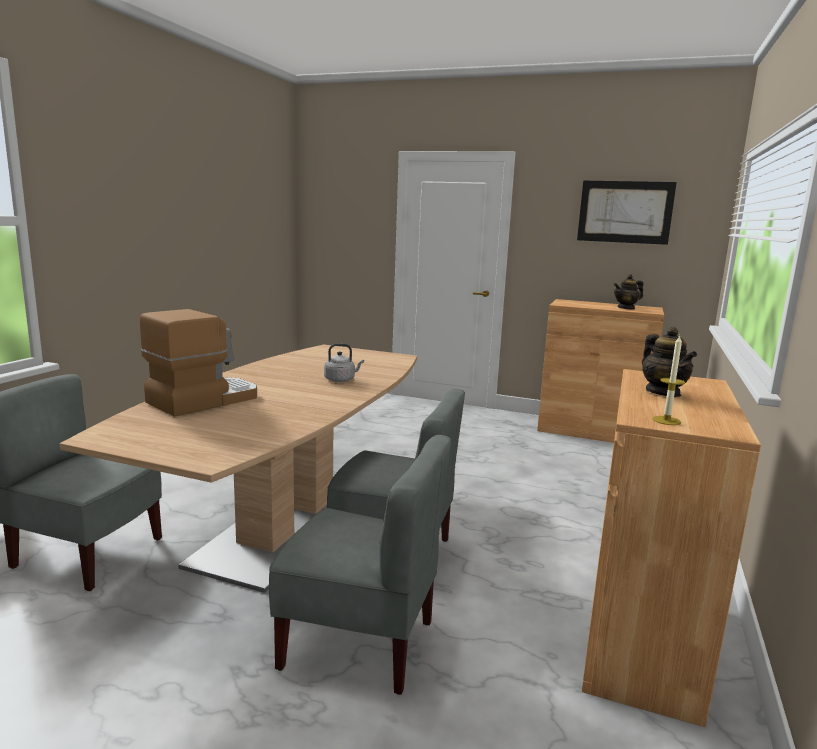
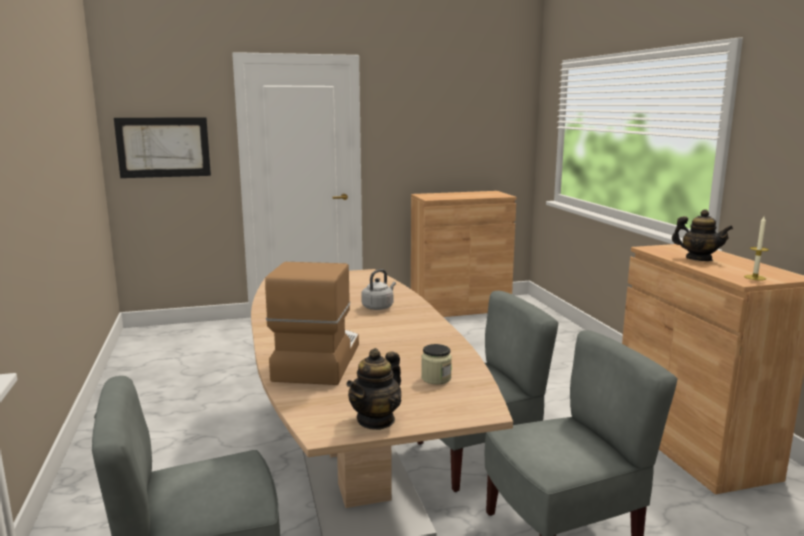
camera: 35 degrees left, 0 degrees up
(242, 433) = (436, 378): none -> jar
(625, 212) = (460, 110): picture -> picture (163, 147)
(626, 308) = (480, 195): teapot -> teapot (376, 420)

